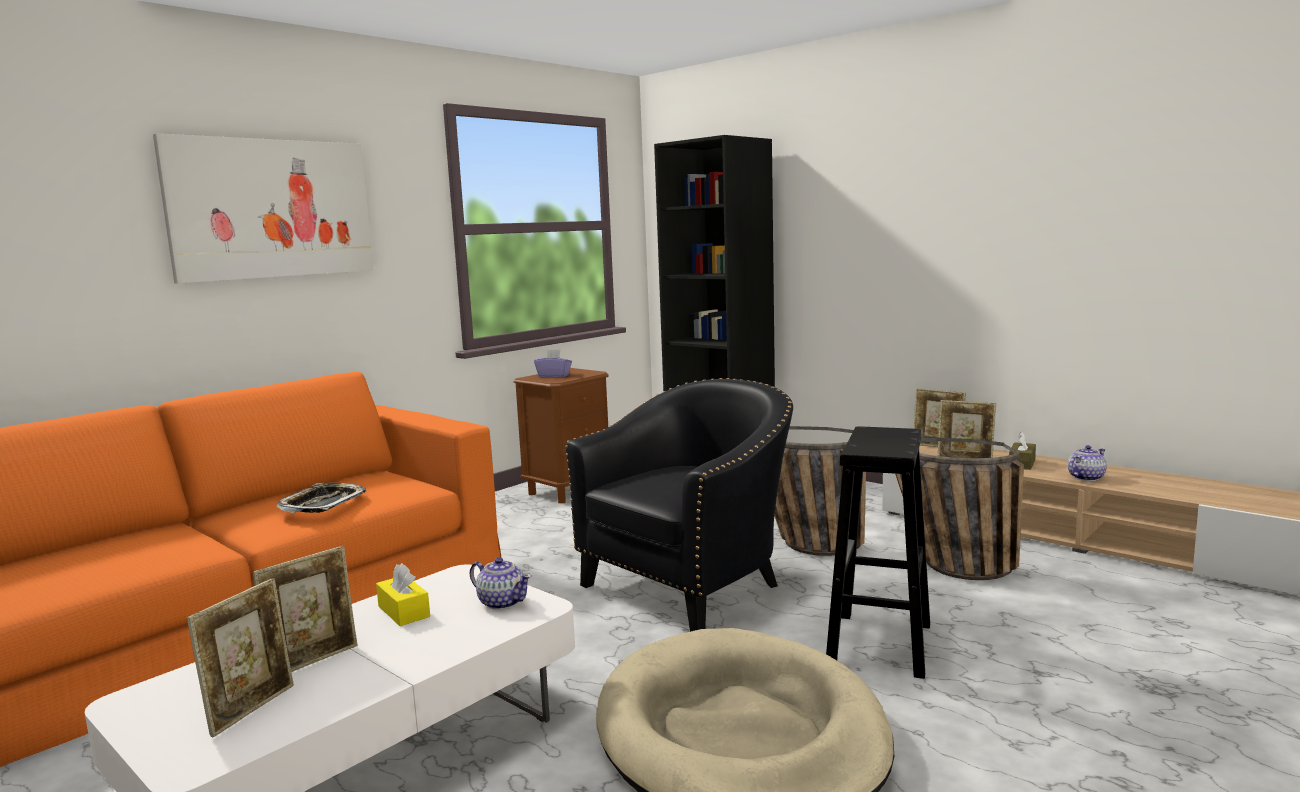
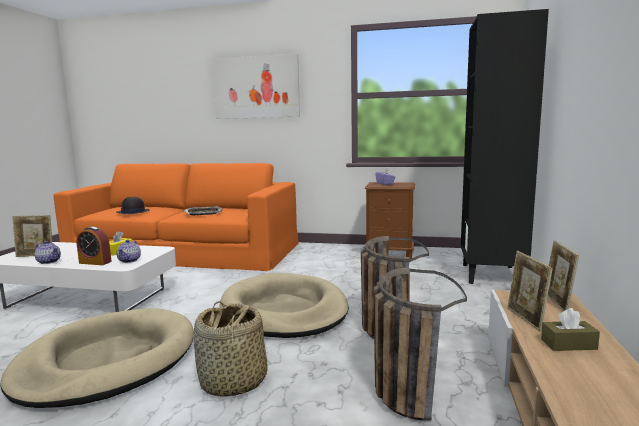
camera: 60 degrees right, 0 degrees up
(116, 561) = (132, 212): none -> black hat
(313, 661) = (73, 252): picture frame -> none
(460, 634) = (95, 262): none -> alarm clock
(692, 585) = (284, 310): black armchair -> beige dog bed
(880, 645) = (233, 382): black stool -> basket
(1085, 477) = (573, 383): teapot -> teapot (49, 261)

